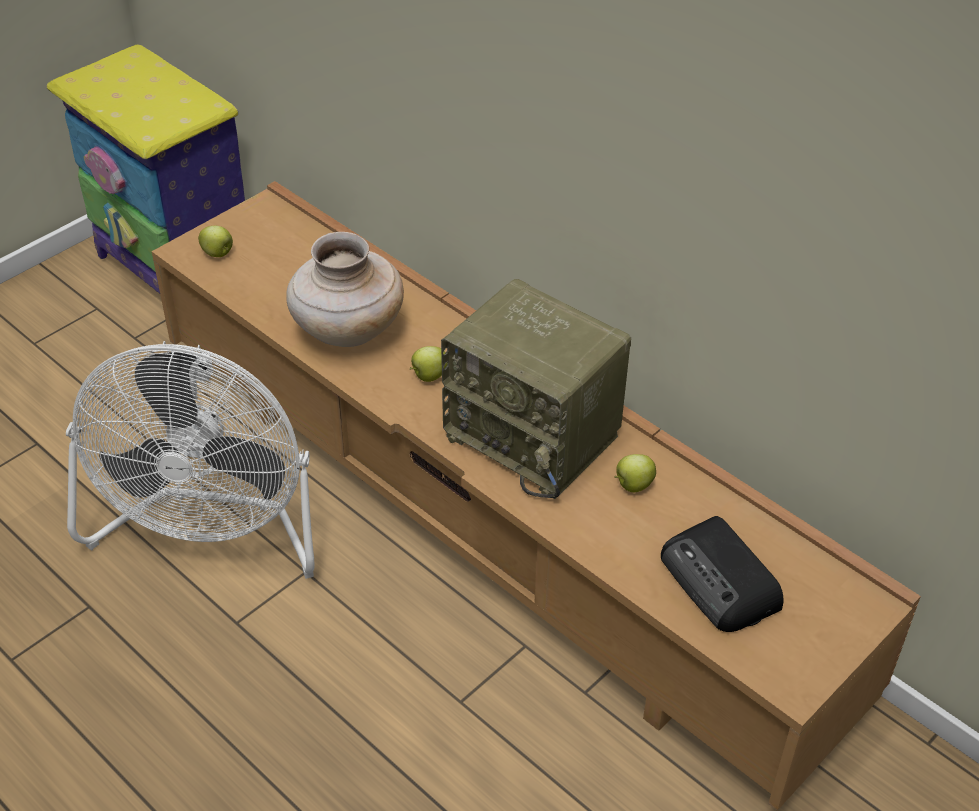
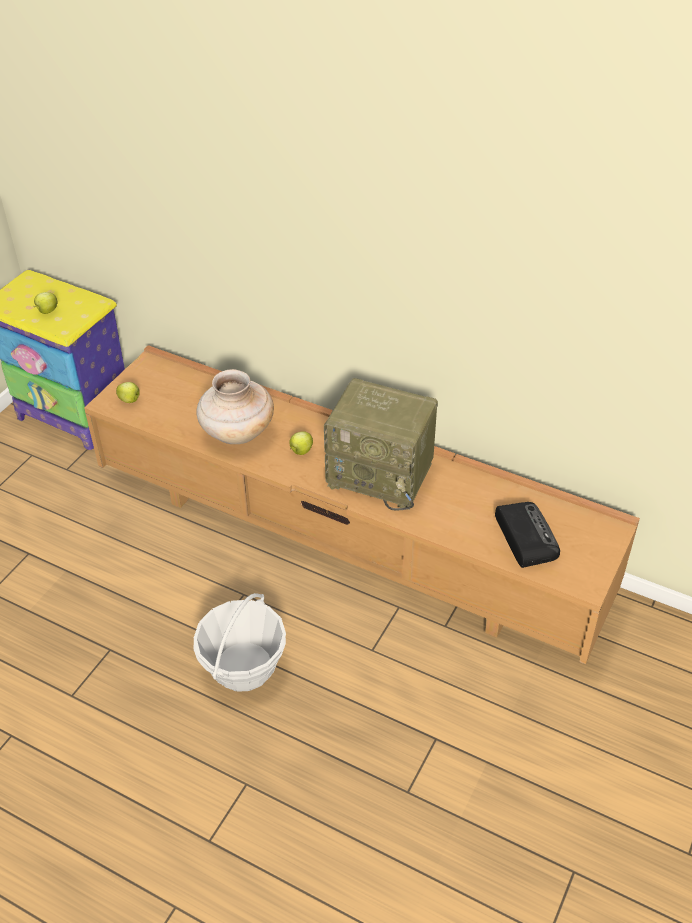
camera: 15 degrees left, 0 degrees up
(205, 524) = (165, 580): white fan -> none
(263, 679) = (243, 666): none -> basket
(633, 485) = (452, 491): apple -> apple (47, 311)
(721, 582) = (525, 536): radio -> radio turned 150 degrees counterclockwise

